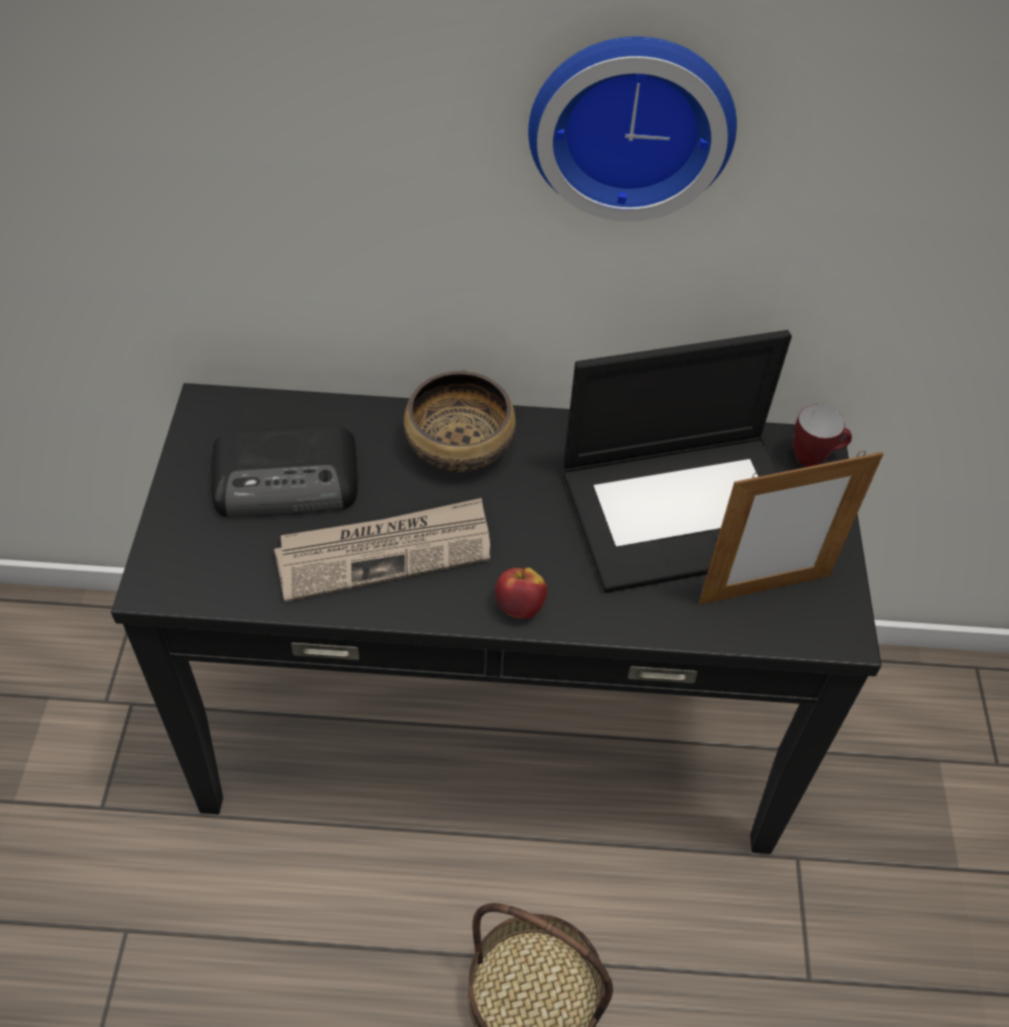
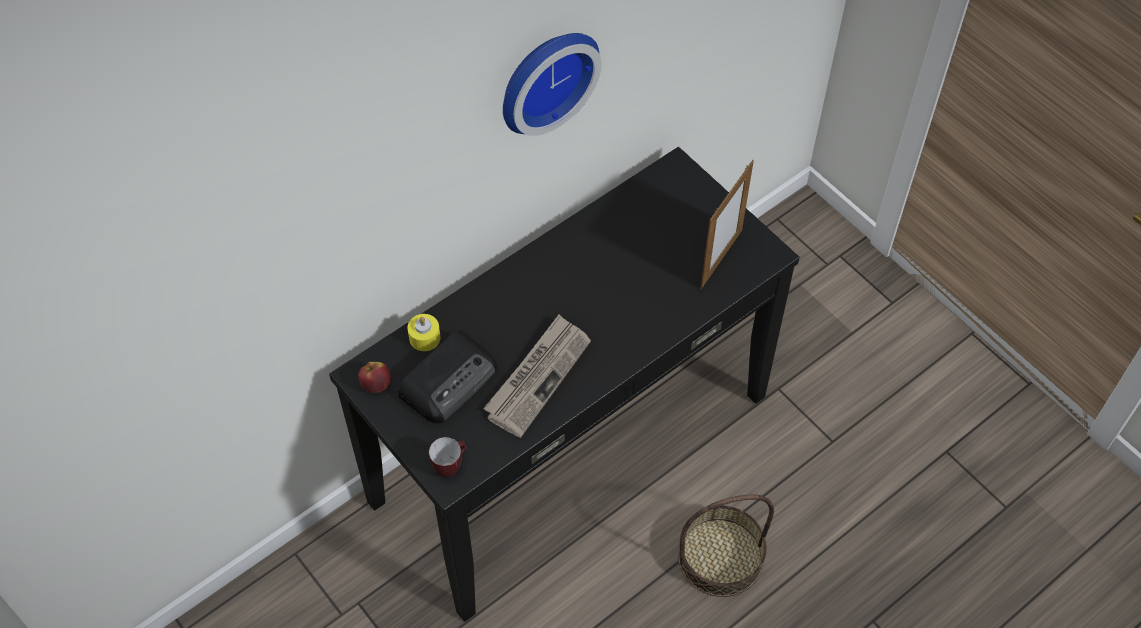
camera: 40 degrees left, 5 degrees up
(317, 419) = (424, 338): none -> yellow candle
(461, 445) = (512, 295): bowl -> none
(519, 606) = (626, 352): apple -> apple (376, 384)
(686, 508) = (650, 245): laptop -> none
(814, 457) = (680, 173): mug -> mug (450, 466)

